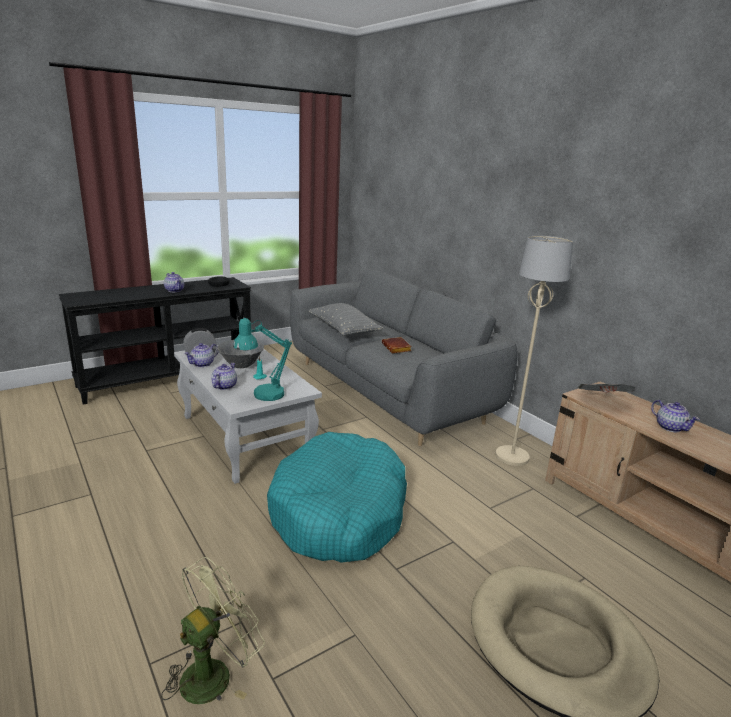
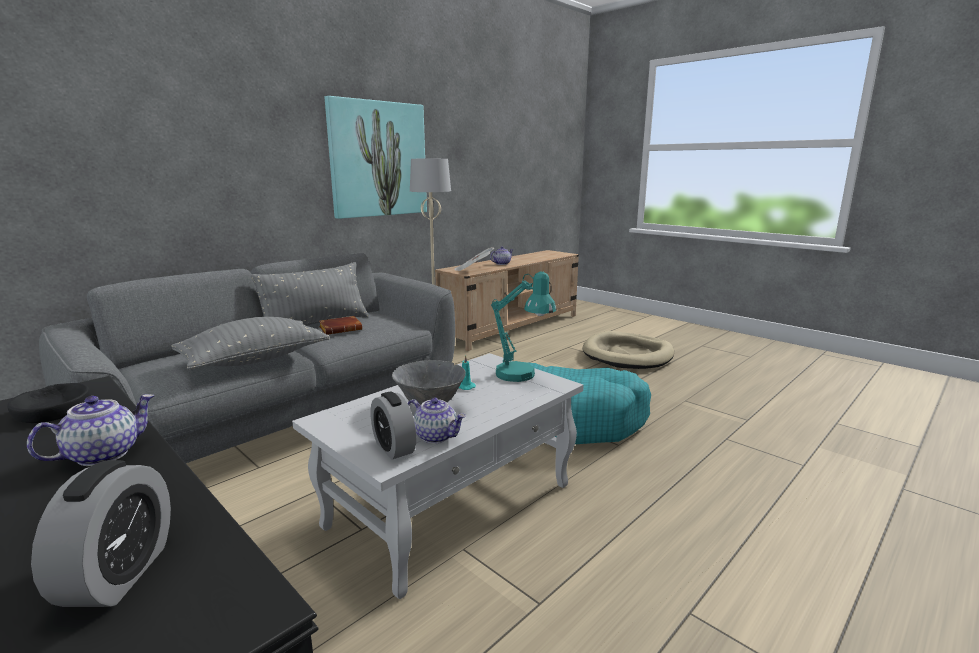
camera: 100 degrees left, 5 degrees down
(107, 295) = (119, 574): none -> alarm clock
(214, 672) = (772, 439): green fan -> none
(224, 386) = (510, 402): teapot -> none
(419, 343) = (316, 324): none -> grey pillow
(564, 232) = (378, 159): none -> picture

